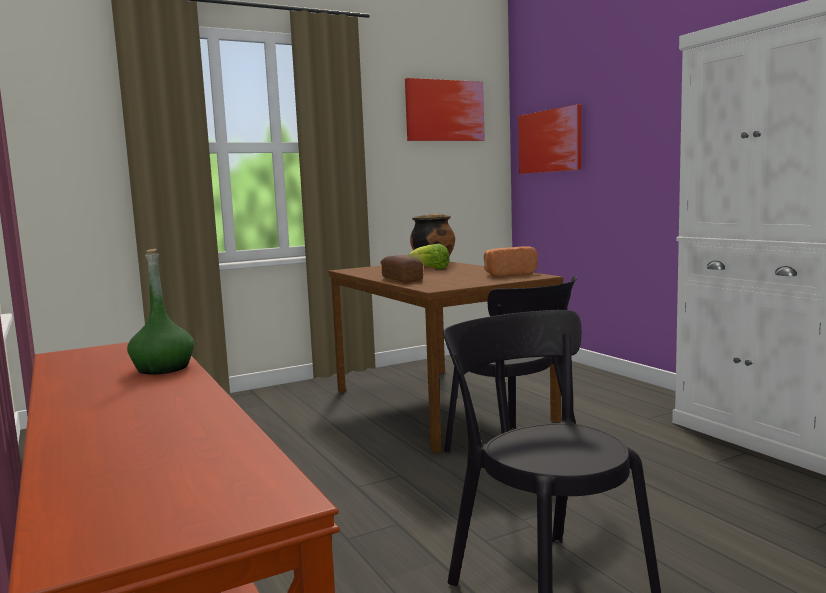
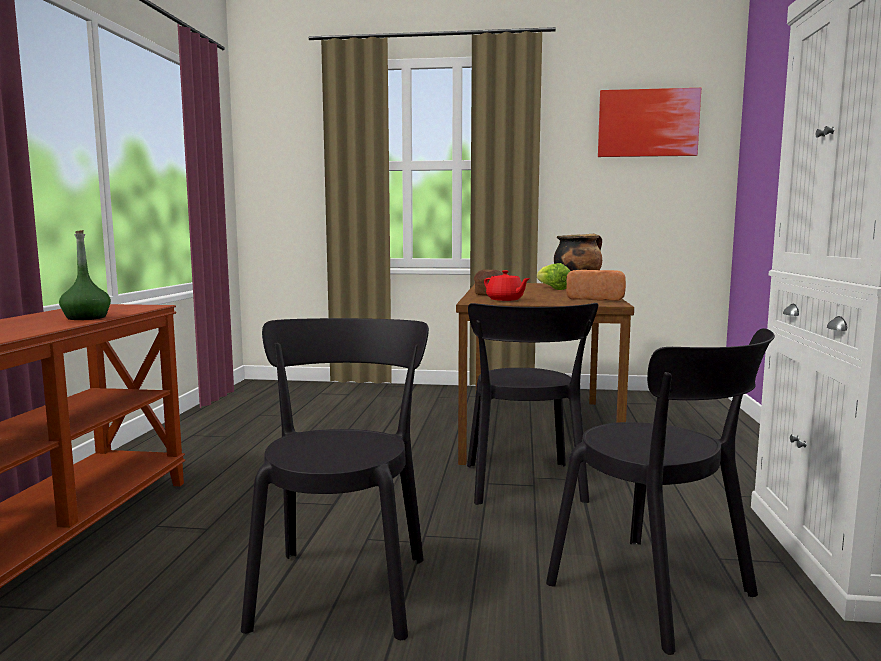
camera: 35 degrees right, 0 degrees up
(447, 283) = (505, 299): none -> red teapot
(550, 141) = (762, 153): picture -> none
(729, 498) = (658, 594): none -> black chair

